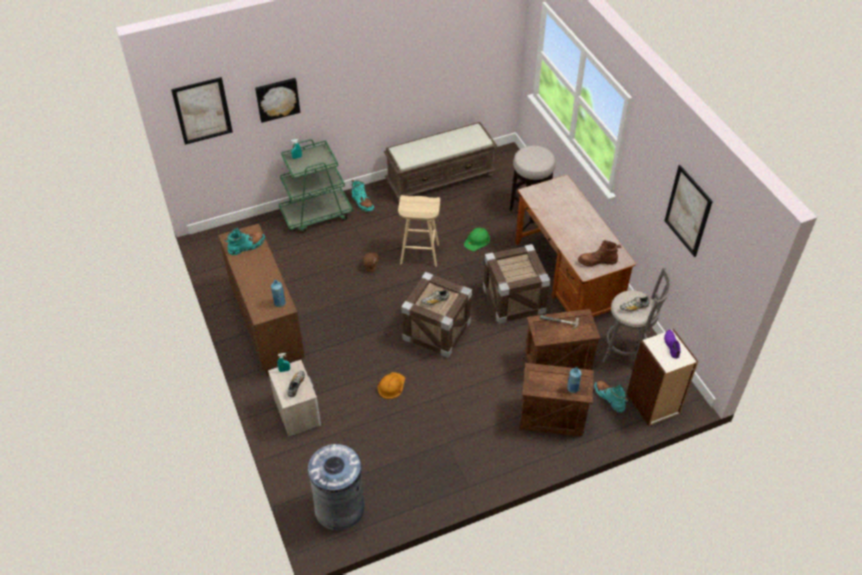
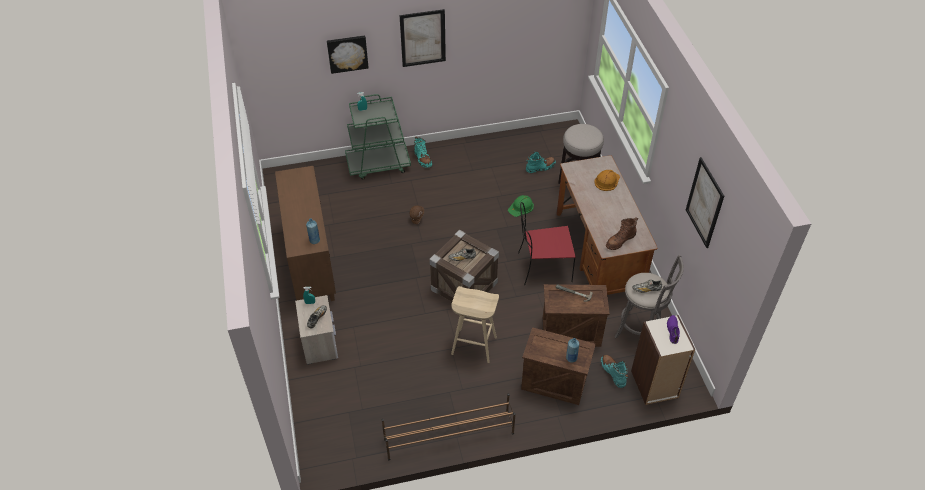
camera: 10 degrees right, 0 degrees up
(202, 111) = (276, 56): picture -> picture (423, 38)
(247, 246) = (297, 185): turquoise boot -> turquoise boot (540, 167)
(340, 508) = (338, 437): grey trash can -> none
(391, 386) = (410, 331): orange hard hat -> orange hard hat (607, 181)
(419, 254) = (464, 213): beige stool -> beige stool (473, 346)
(440, 178) = (500, 145): brown bench -> none
(456, 489) = (448, 436): none -> brown shoe rack
(513, 300) = (543, 267): crate -> red chair
(597, 261) = (620, 240): brown boot -> brown boot turned 45 degrees counterclockwise

